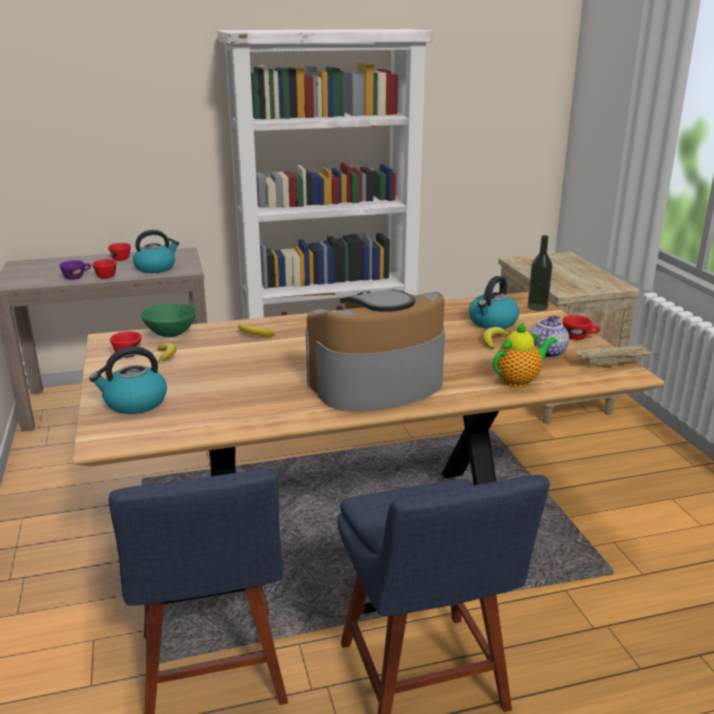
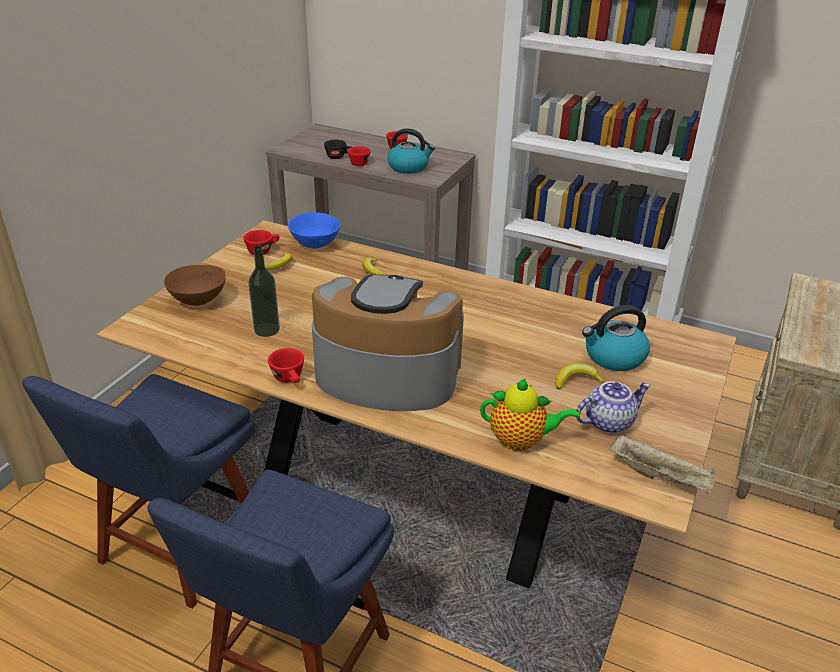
camera: 40 degrees right, 10 degrees up
(77, 277) = (339, 157): purple cup -> black cup
(134, 403) = (198, 301): kettle -> brown bowl
(170, 335) = (314, 245): green bowl -> blue bowl
(537, 307) = (700, 360): bottle -> bottle (266, 329)
(579, 337) = (682, 422): red cup -> red cup (290, 379)

